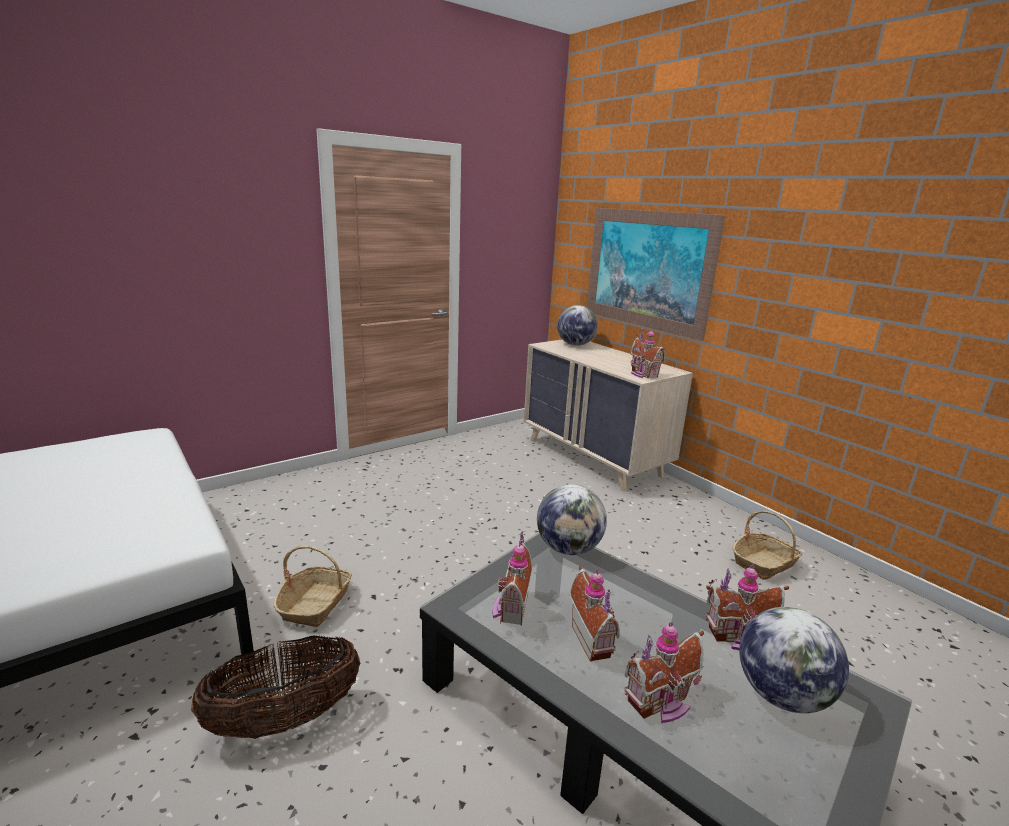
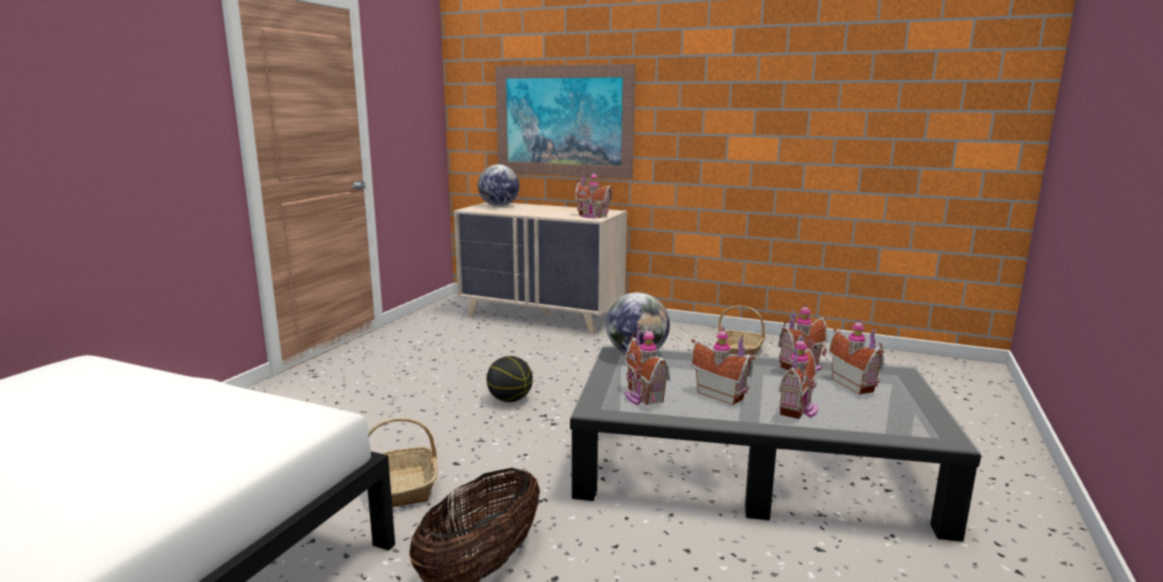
camera: 30 degrees left, 5 degrees down
(479, 543) = (510, 399): none -> basketball
(781, 695) = (855, 384): globe -> toy house

